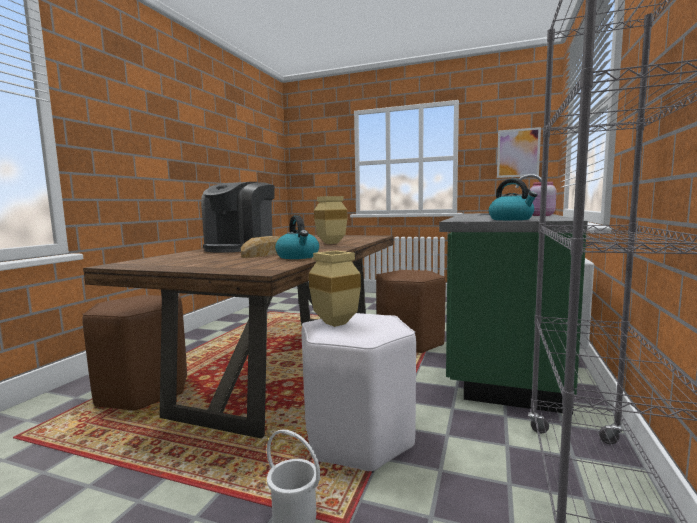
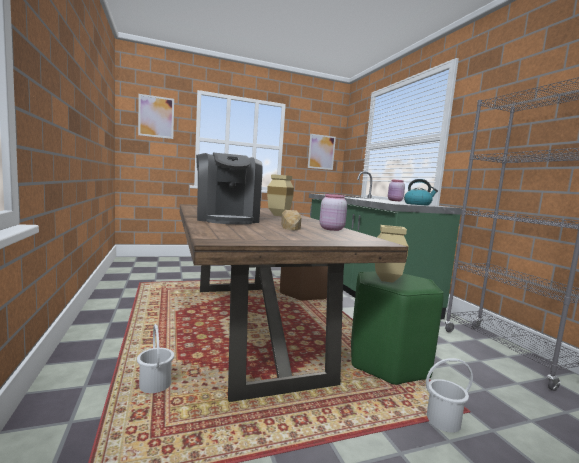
camera: 40 degrees left, 0 degrees up
(144, 391) = (154, 386): brown stool -> white bucket
(298, 257) = (331, 229): kettle -> pink jar
(318, 148) = (156, 117): none -> picture
(358, 438) = (388, 363): white stool -> green stool

